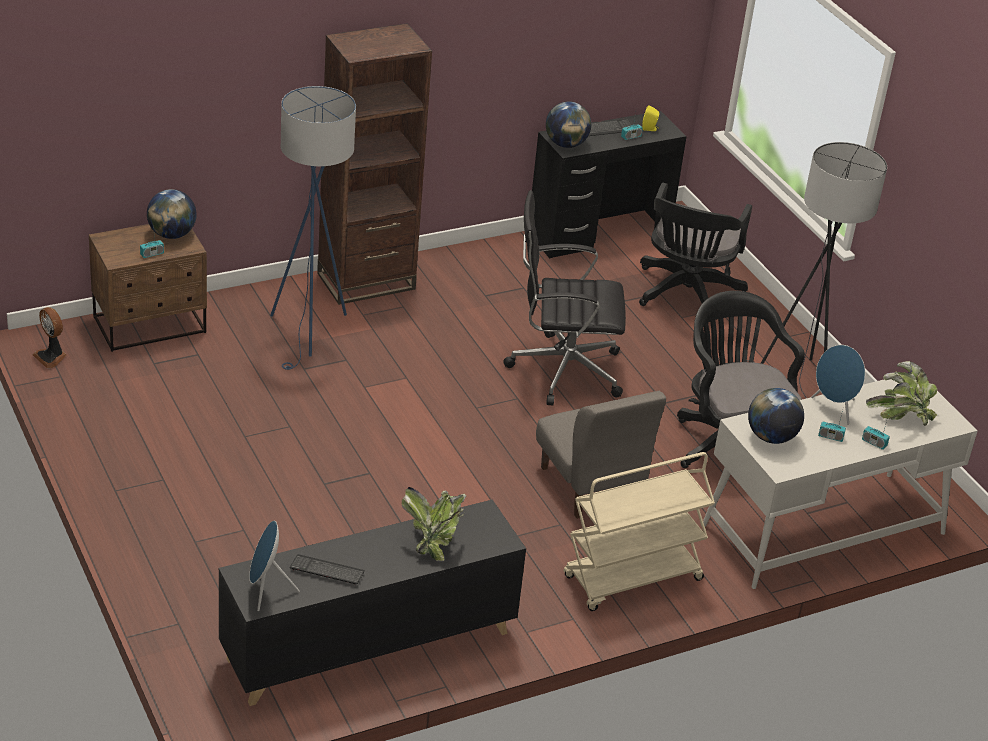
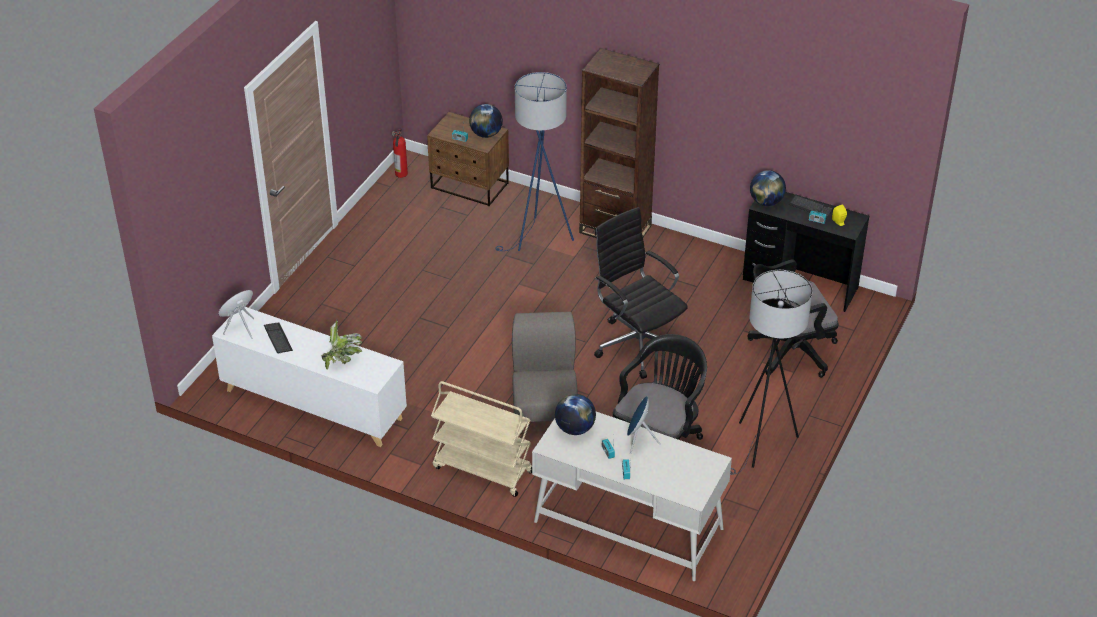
camera: 55 degrees right, 5 degrees up
(51, 357) = (401, 174): fan -> fire extinguisher
(368, 646) = (313, 404): black cabinet -> white cabinet
(590, 485) = (545, 411): grey chair -> grey chair turned 150 degrees clockwise
(900, 416) = (670, 472): potted plant -> none

